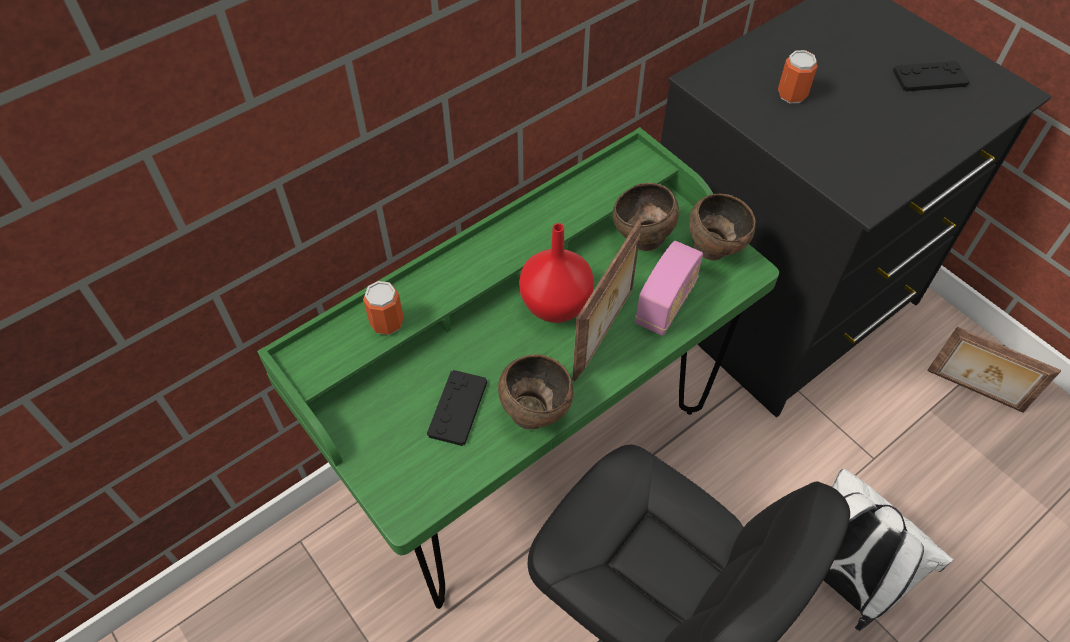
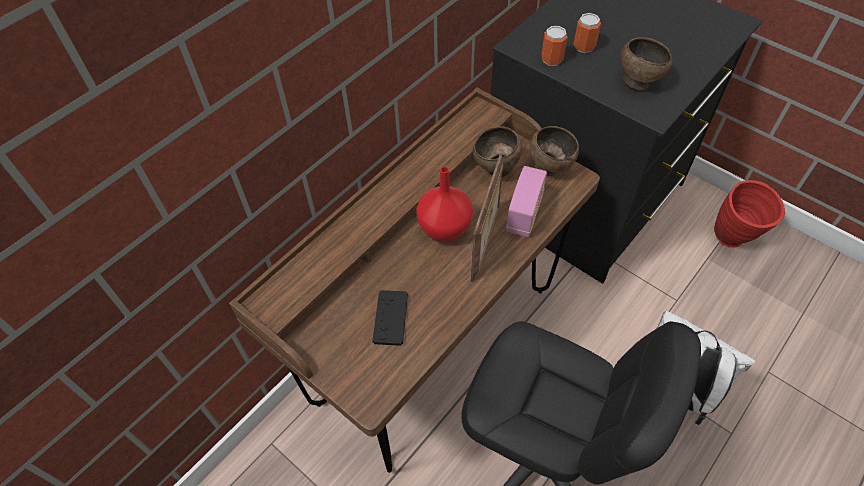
camera: 10 degrees left, 0 degrees up
(387, 323) = (324, 263): can -> can (552, 59)
(533, 455) = (433, 344): green desk -> brown desk
(534, 412) = (448, 310): brown bowl -> brown bowl (637, 82)
(929, 78) = (676, 20): black game controller -> none
(974, 392) = (734, 240): picture frame -> red vase

